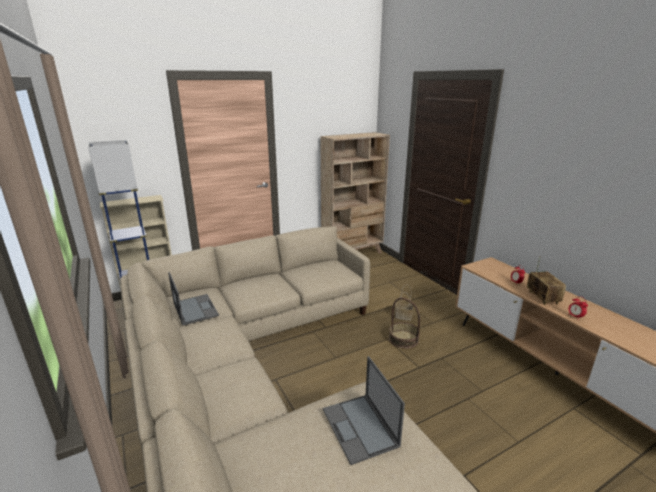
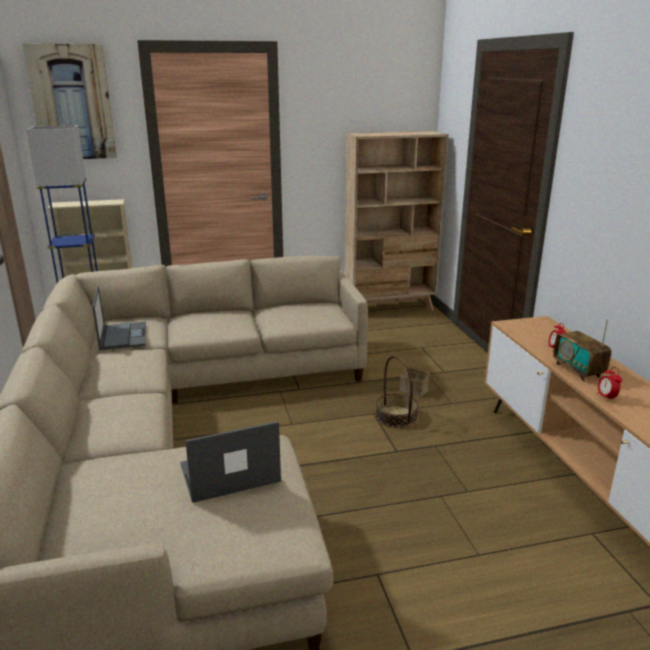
camera: 15 degrees right, 0 degrees up
(114, 121) = (72, 103): none -> picture
(360, 428) = (228, 473): laptop -> laptop turned 75 degrees clockwise
(542, 298) = (578, 370): radio -> radio turned 150 degrees clockwise

